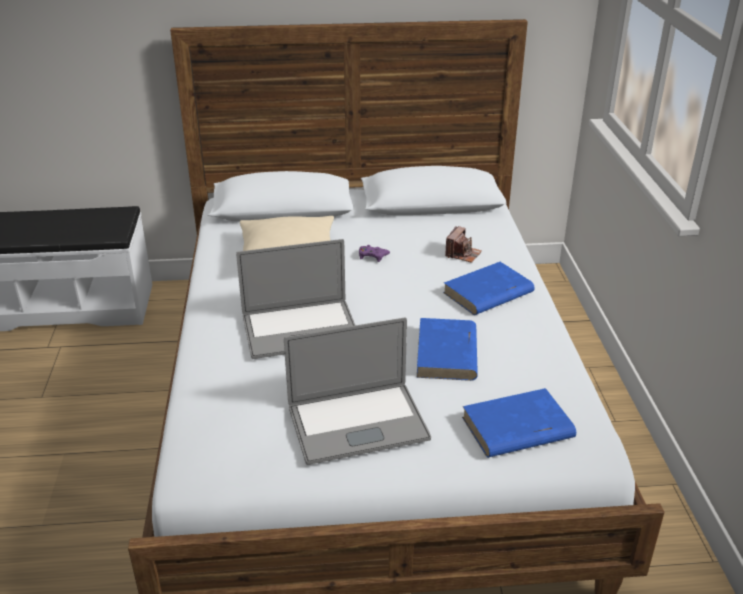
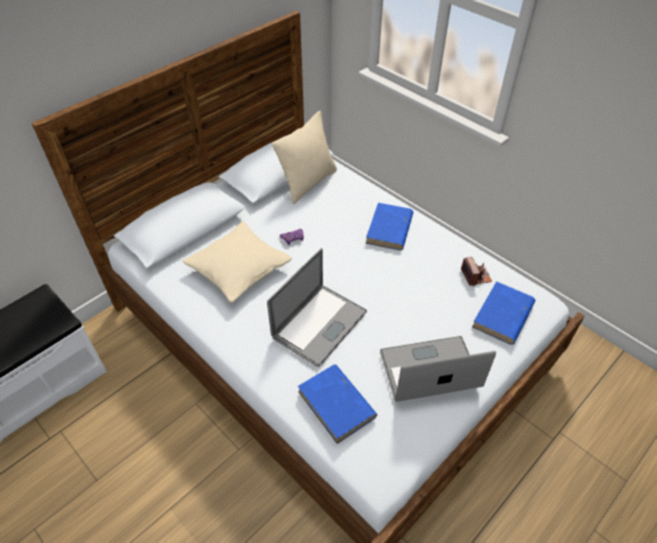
camera: 40 degrees left, 15 degrees up
(358, 423) = (430, 369): laptop -> laptop turned 135 degrees counterclockwise
(447, 354) = (417, 288): blue book -> blue book (337, 405)
(451, 221) = (308, 183): none -> beige pillow
(462, 254) = (343, 206): camera -> camera (475, 276)

